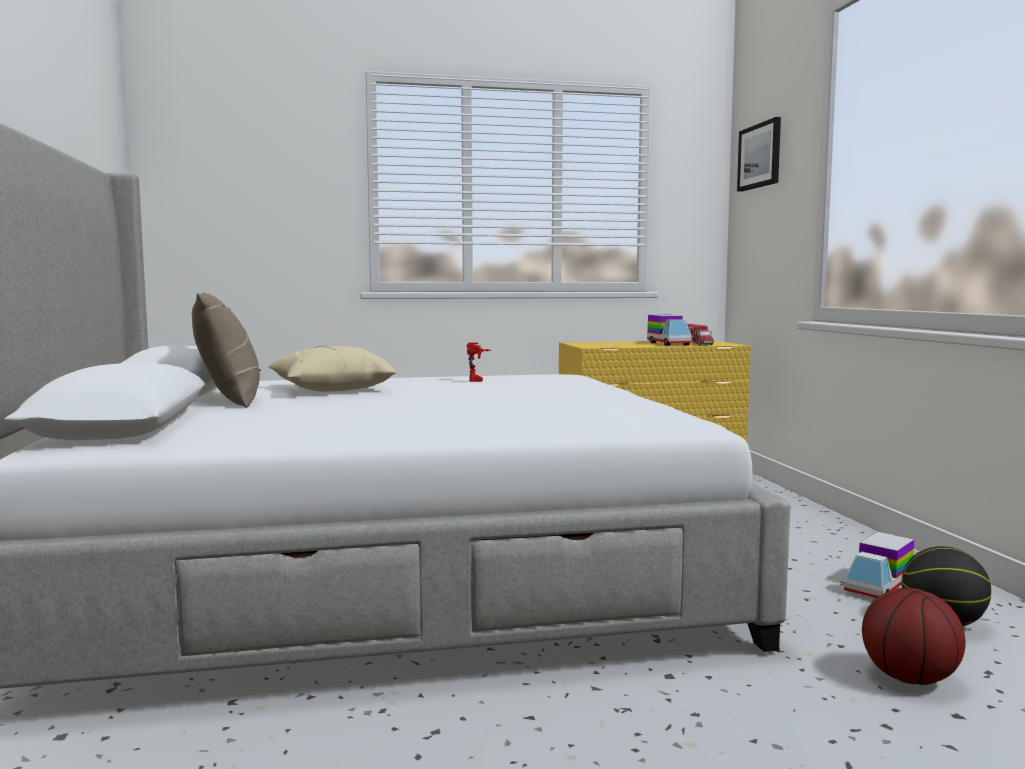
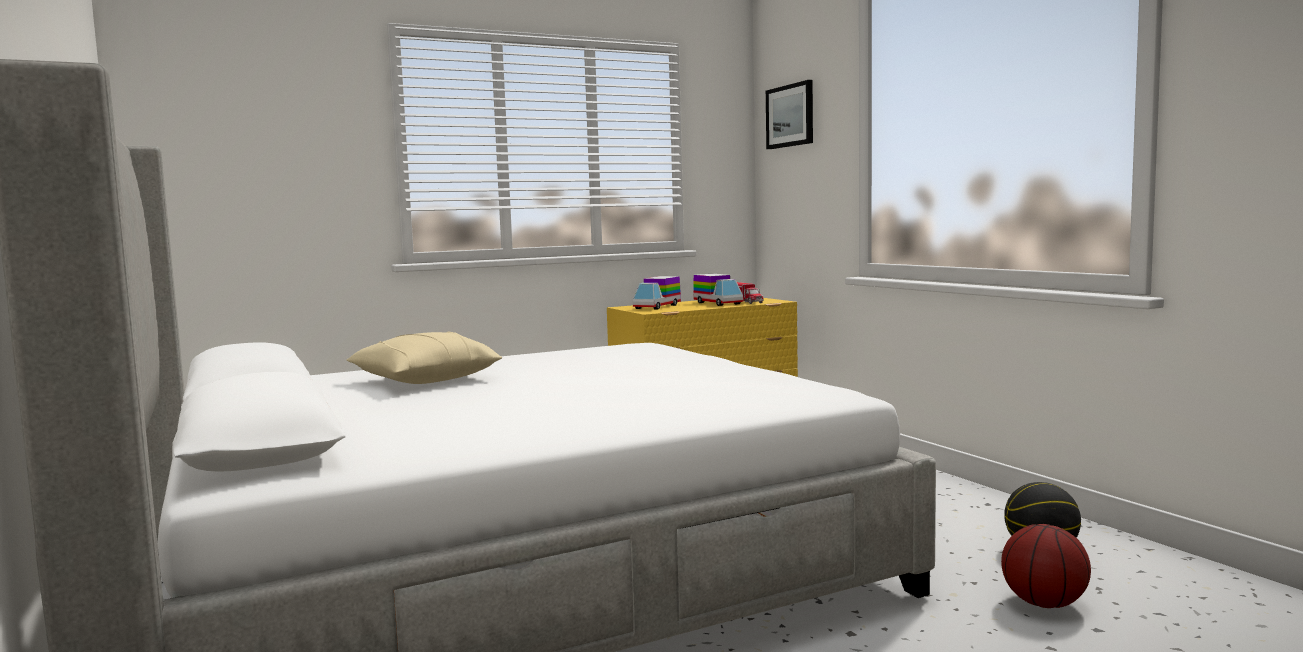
camera: 15 degrees left, 0 degrees up
(229, 400) = (332, 403): beige pillow -> none
(478, 380) = (566, 357): toy robot -> none
(878, 586) = (972, 523): toy truck -> toy truck (657, 306)

